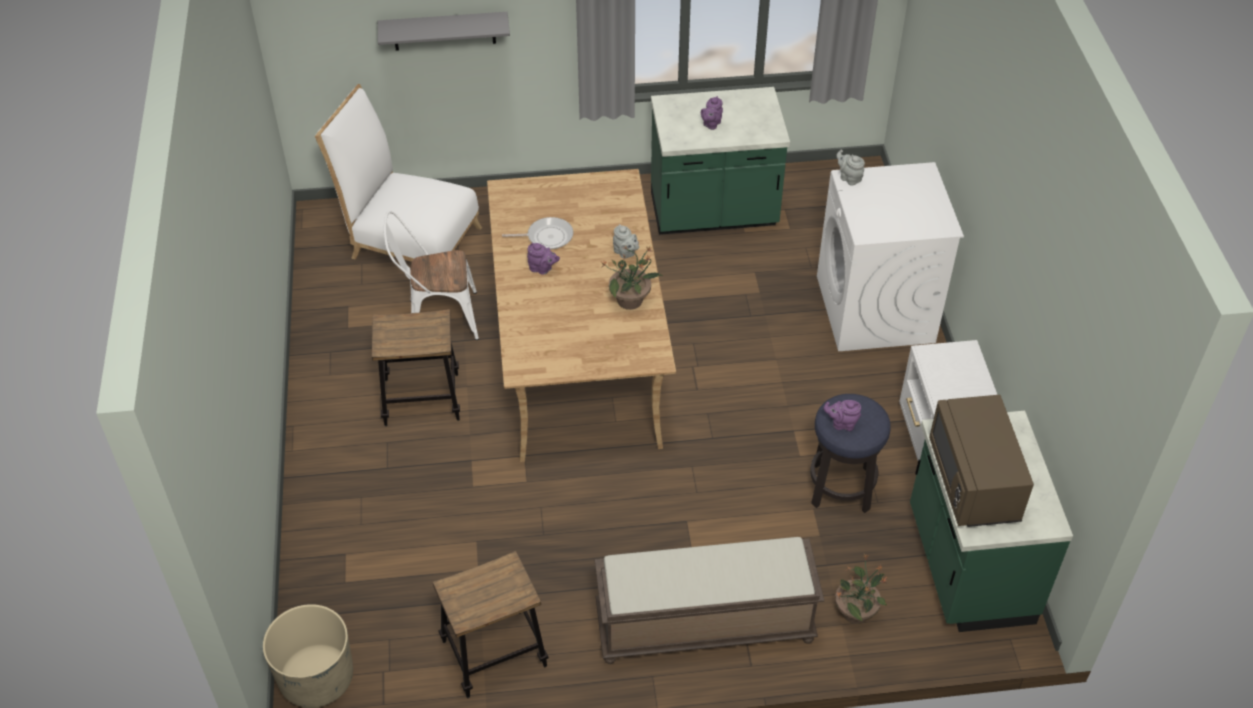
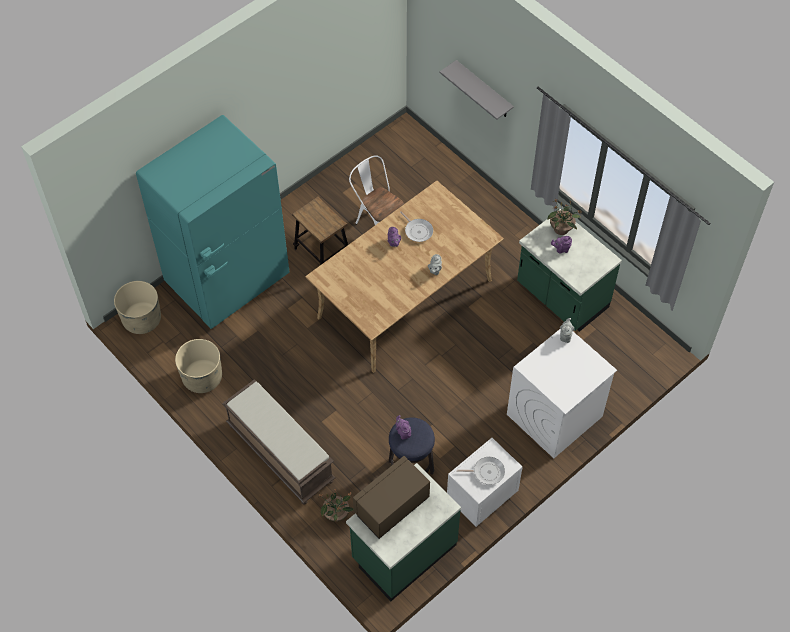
camera: 55 degrees right, 10 degrees up
(357, 529) = (228, 280): none -> turquoise fridge
(409, 240) = (421, 176): white chair -> none
(494, 654) = (202, 377): stool -> beige planter
(631, 300) = (403, 292): potted plant -> potted plant (561, 229)
(960, 377) = (486, 472): none -> frying pan

